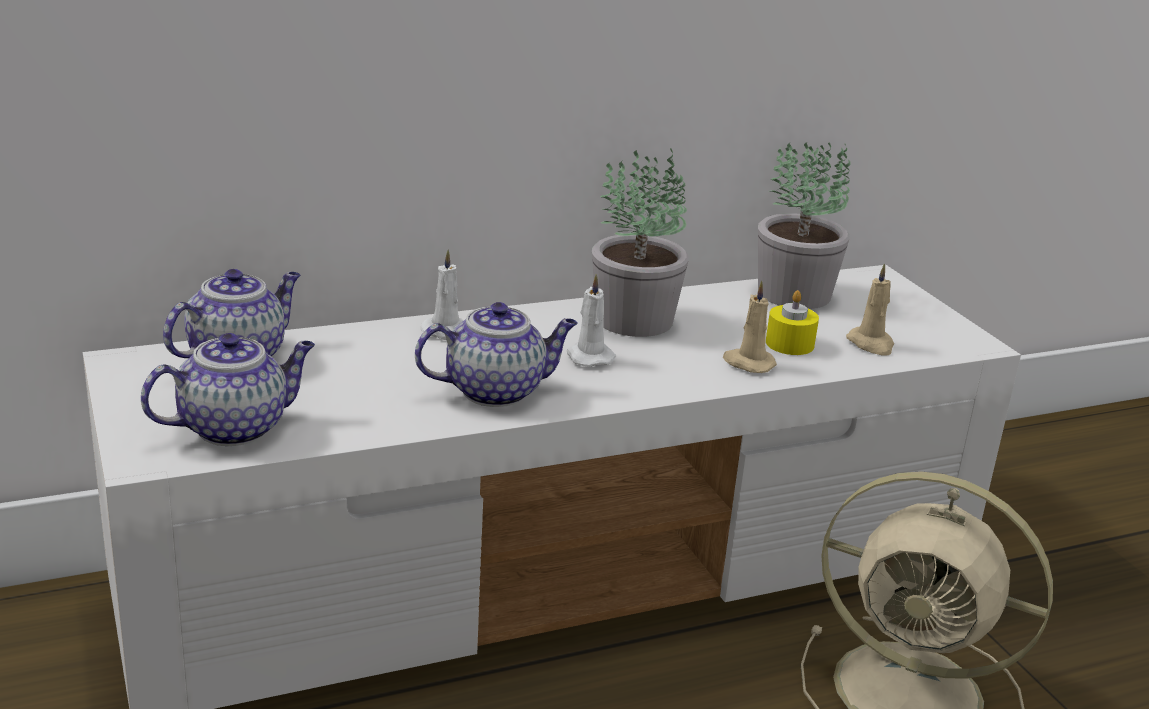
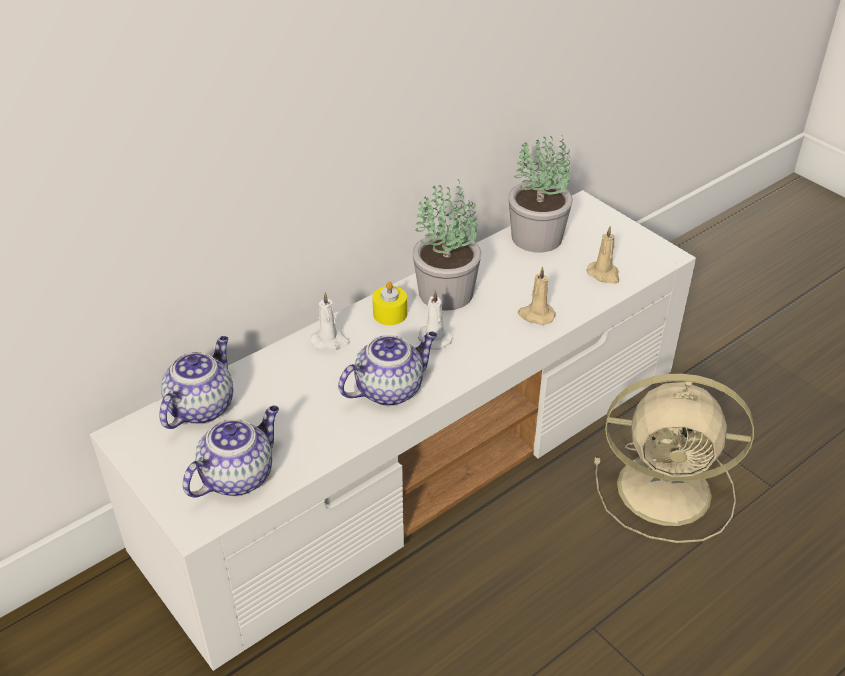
camera: 15 degrees left, 15 degrees up
(789, 344) = (554, 288): yellow candle -> yellow candle (390, 314)

